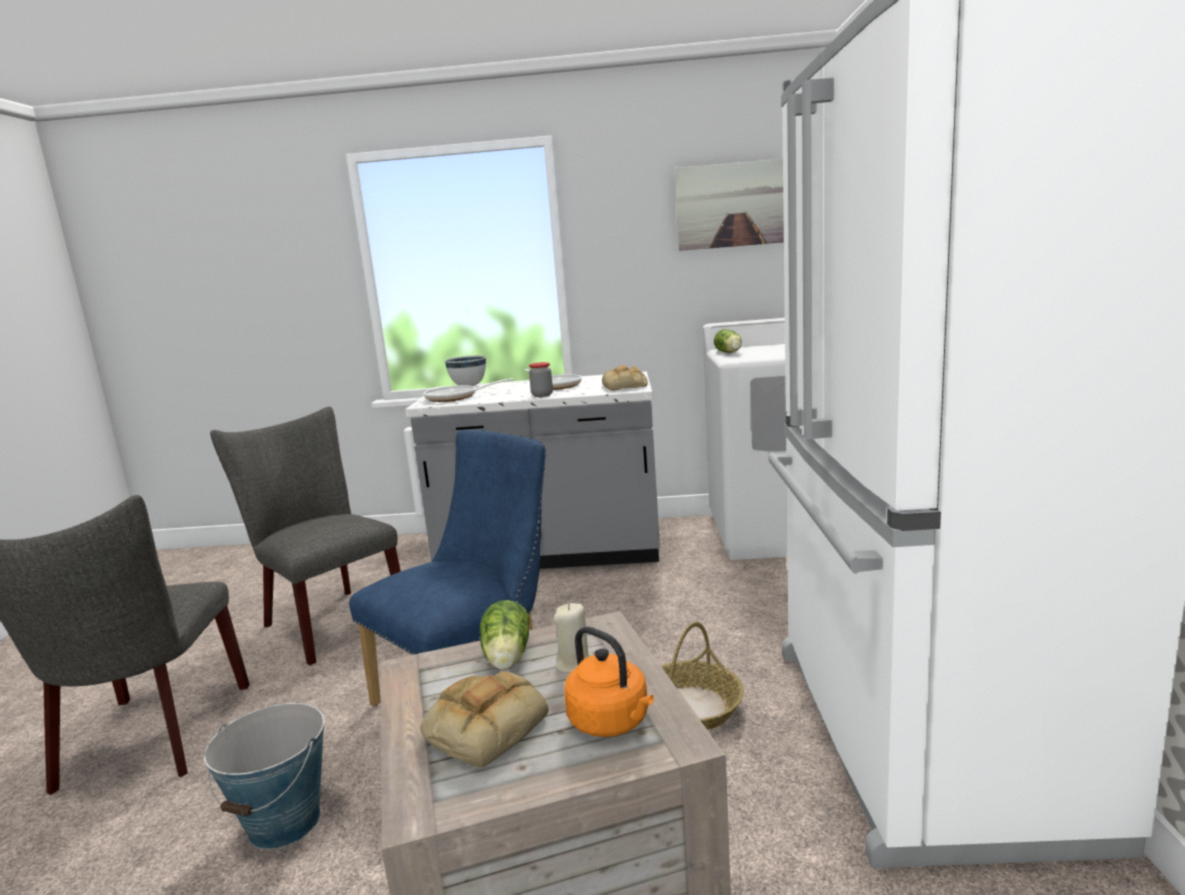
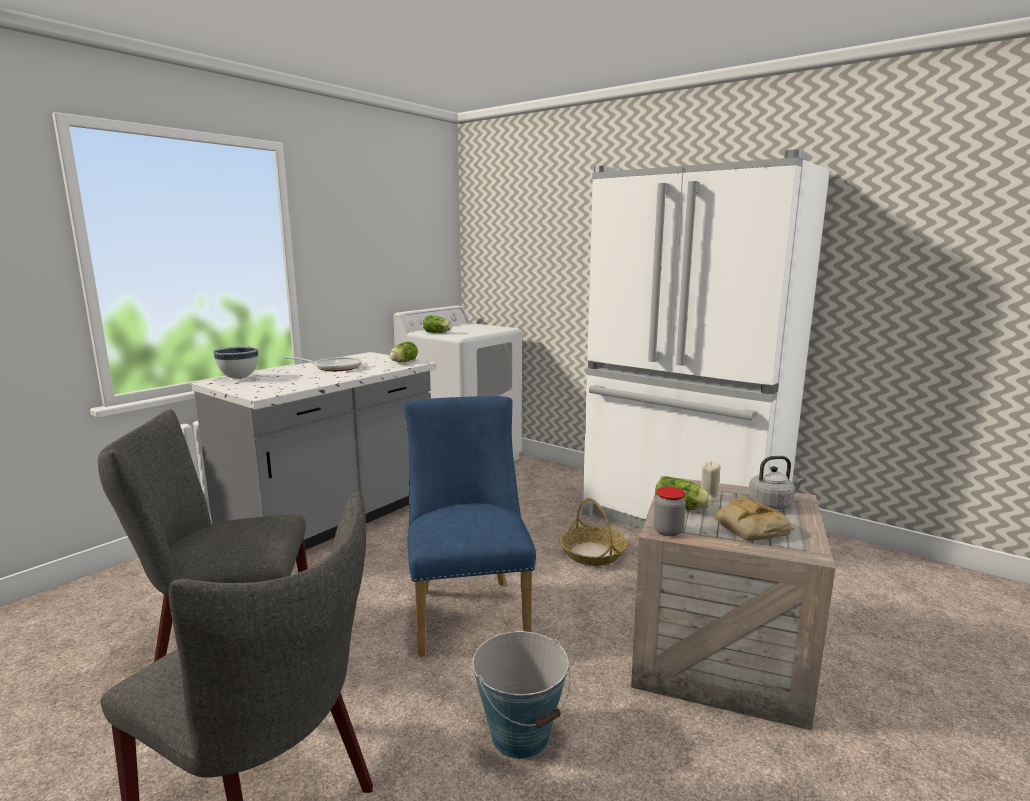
camera: 55 degrees left, 0 degrees up
(456, 397) = (270, 386): frying pan -> none
(542, 395) = (356, 374): jar -> jar (668, 531)
(612, 722) = (772, 504): orange kettle -> grey kettle
(625, 386) = (402, 362): bread -> lettuce
(736, 205) = (408, 223): picture -> none

